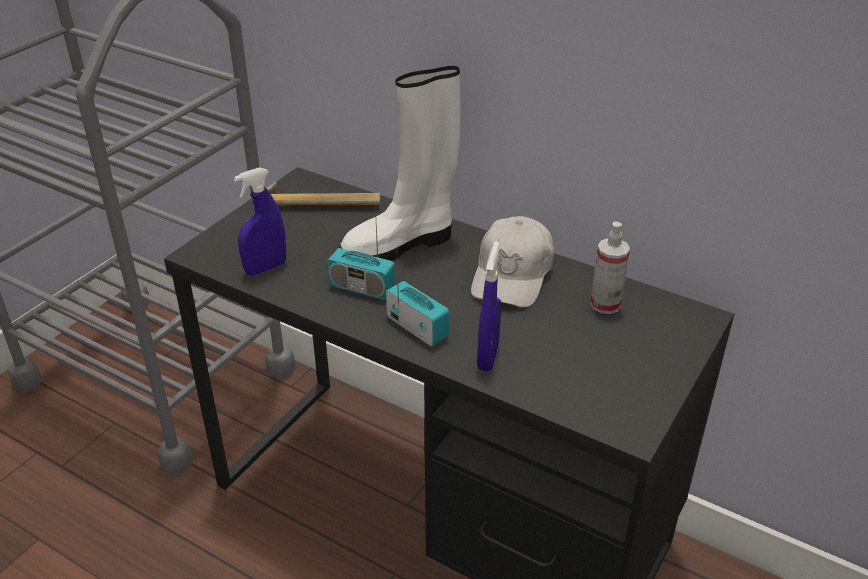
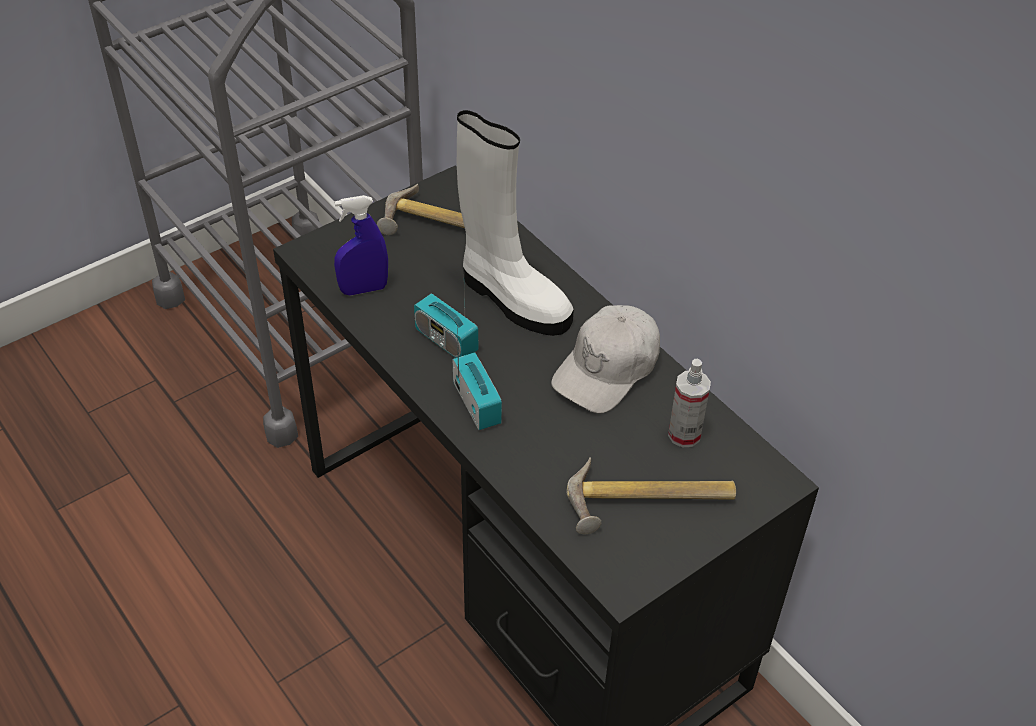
camera: 20 degrees right, 10 degrees up
(401, 245) = (512, 298): white boot -> white boot turned 135 degrees counterclockwise
(488, 357) = (528, 459): blue spray bottle -> none
(612, 361) = (650, 503): none -> hammer

